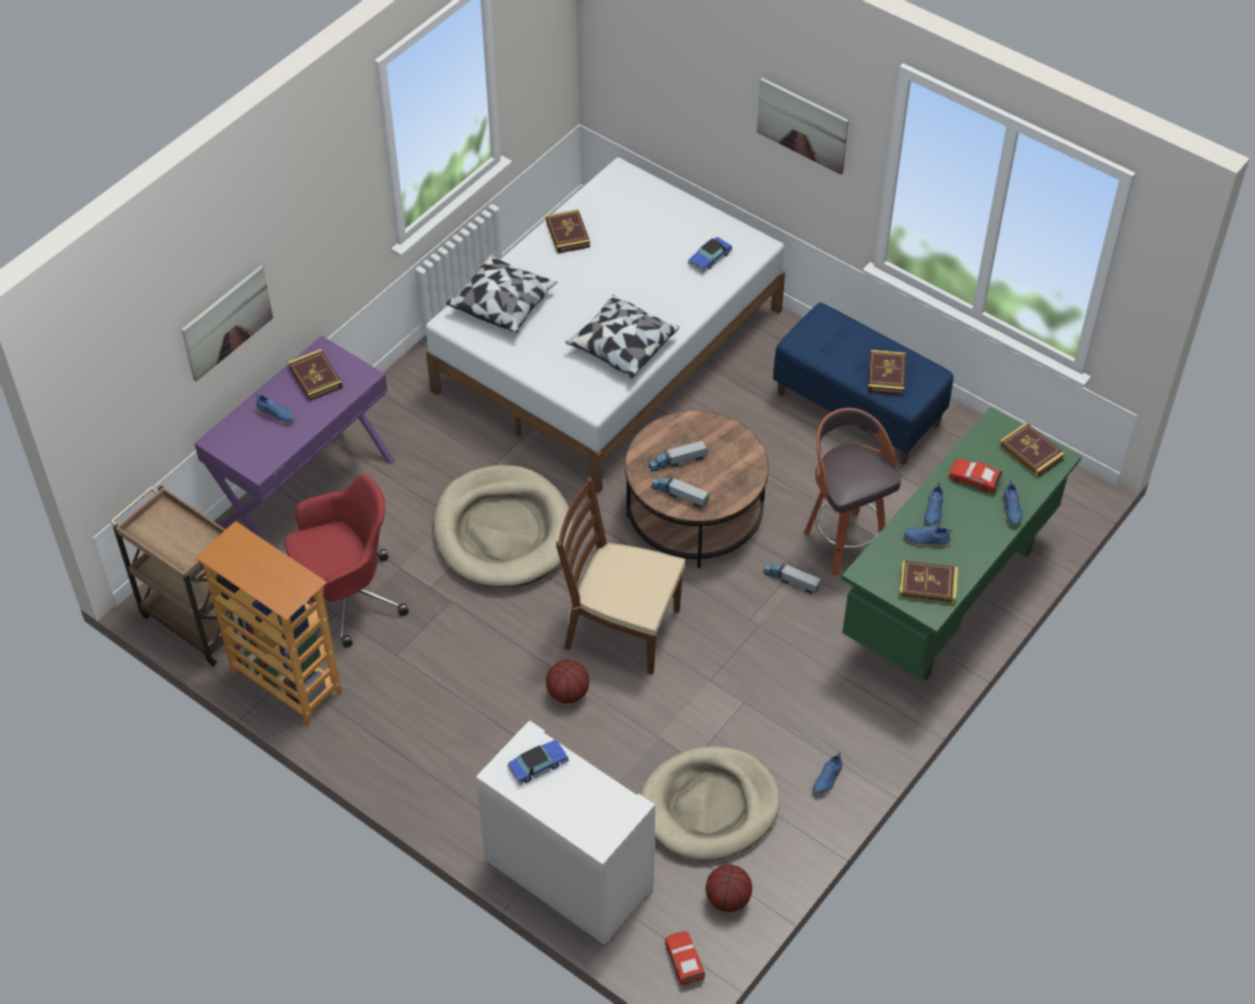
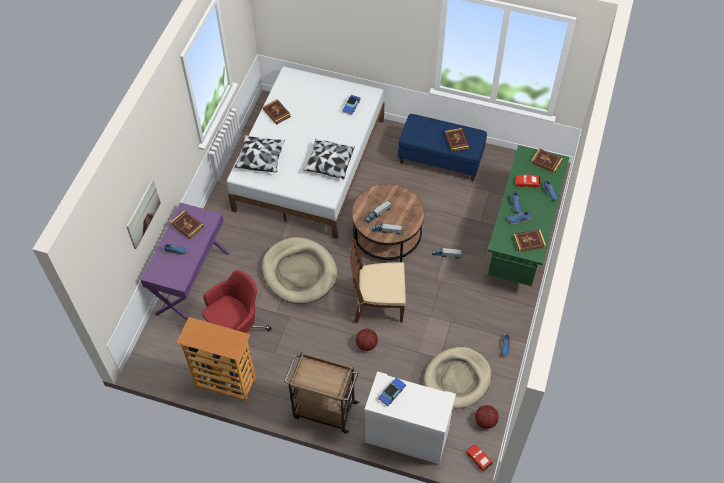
camera: 20 degrees left, 5 degrees up
(197, 619) = (166, 366): brown cart -> brown cart (324, 410)
(802, 125) = (388, 30): picture -> none
(843, 541) = (462, 227): stool -> none

